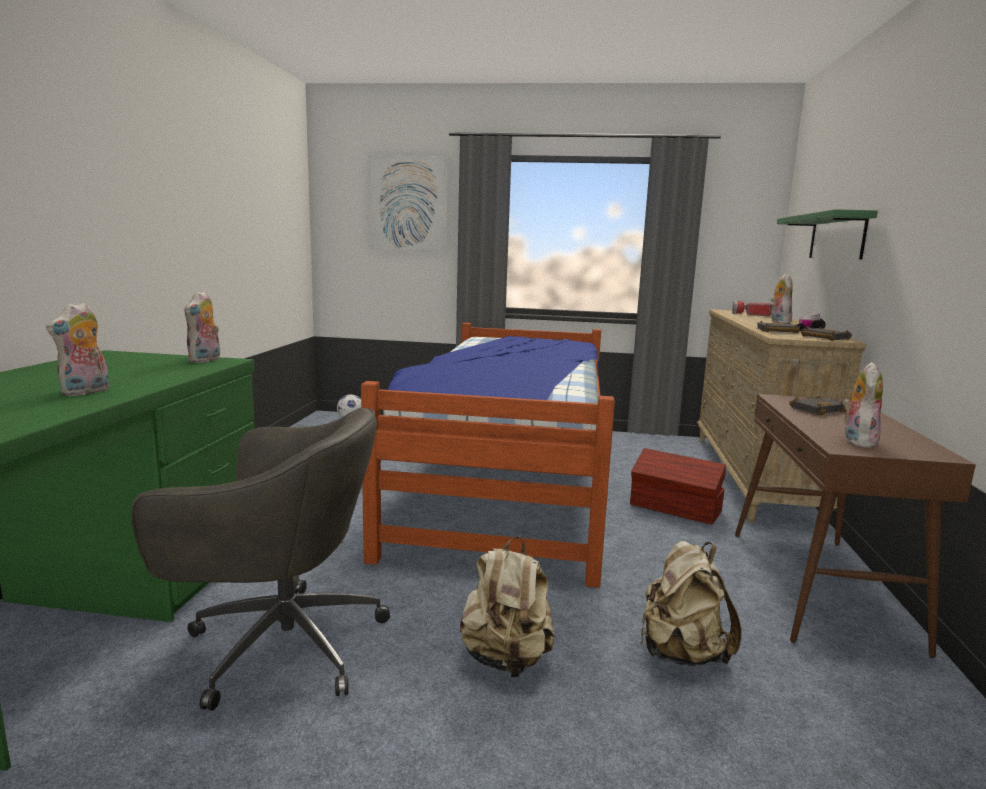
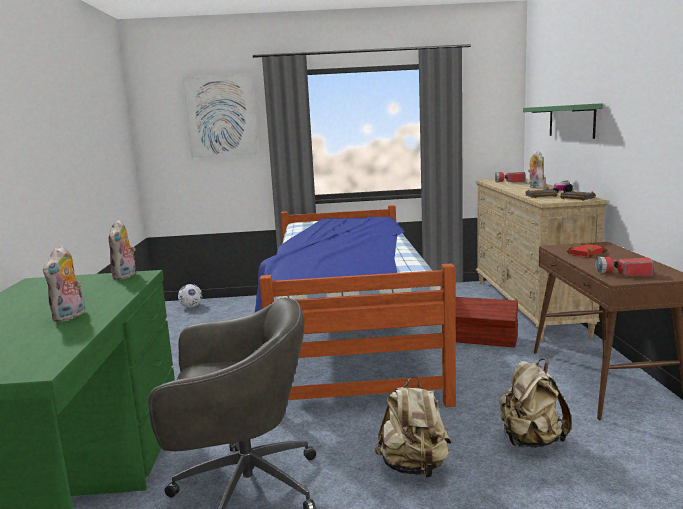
camera: 10 degrees left, 0 degrees up
(817, 409) = (585, 253): black book -> red book
(857, 441) = (623, 273): plush toy -> flashlight

